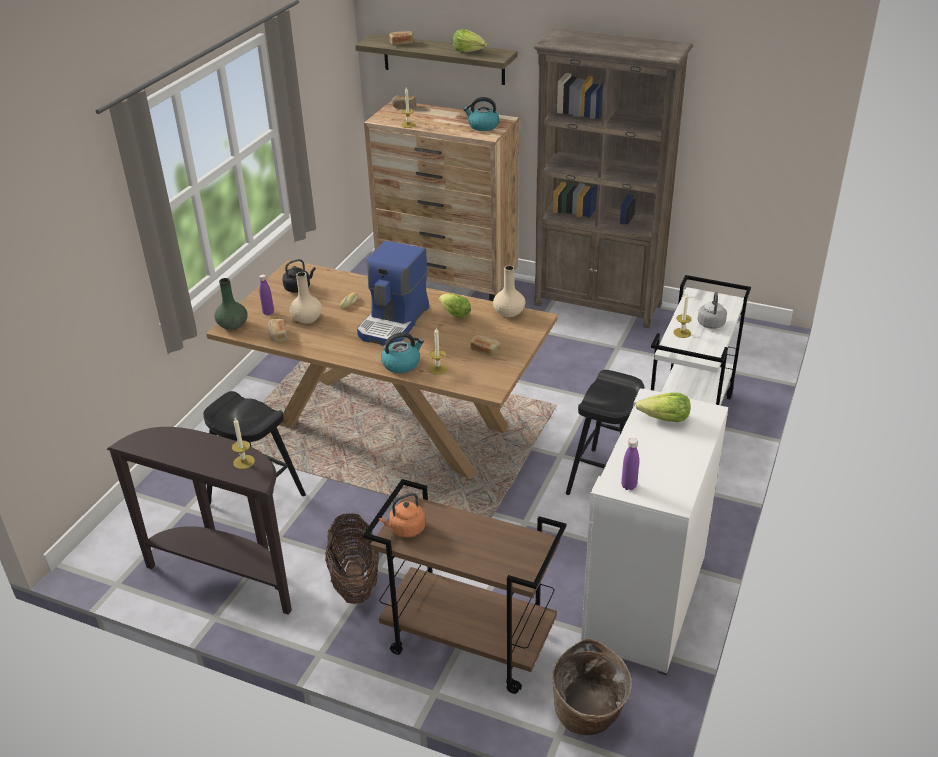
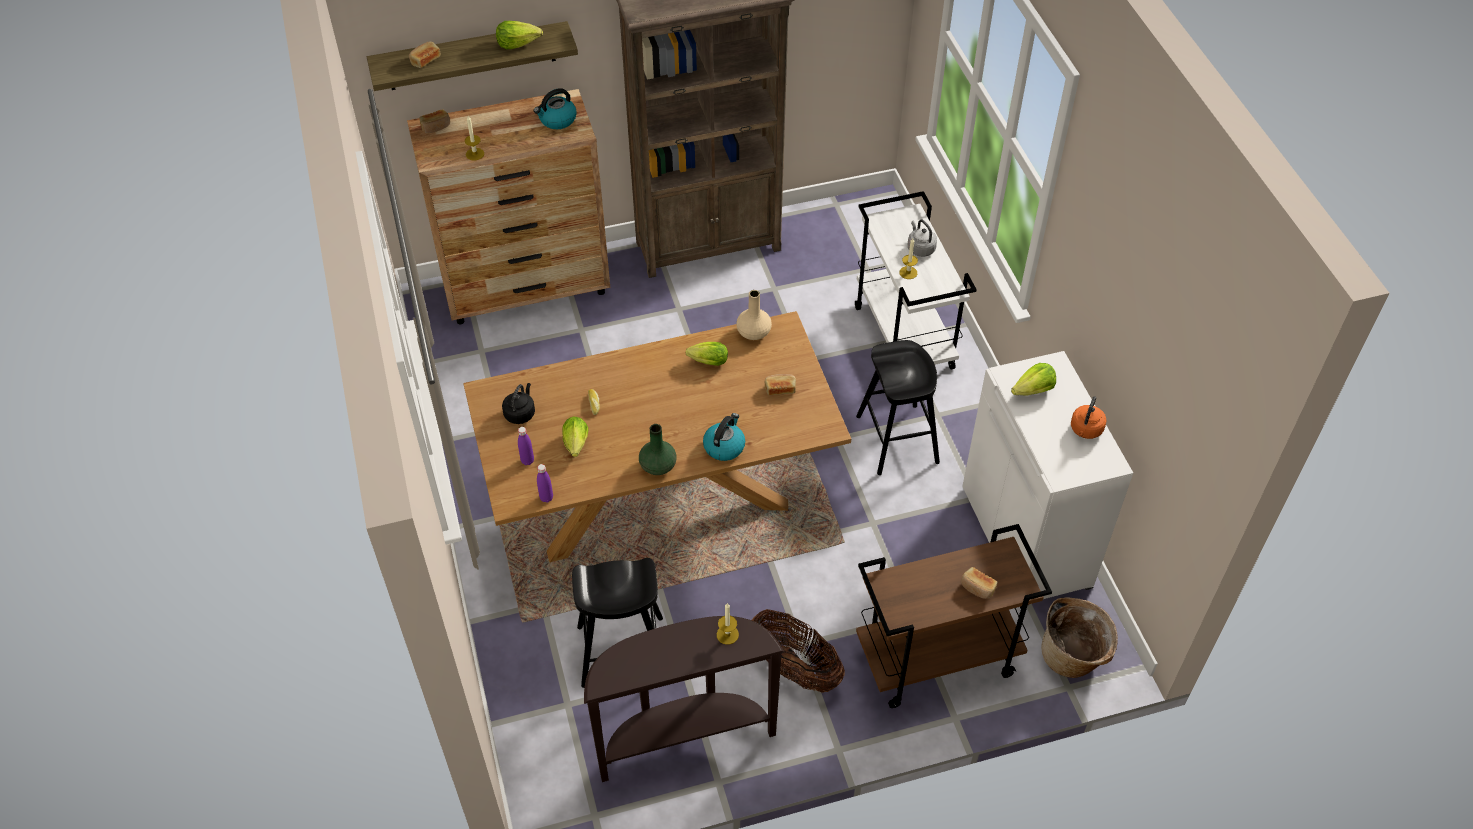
camera: 40 degrees left, 15 degrees up
(232, 325) = (510, 496): green vase -> green vase (657, 466)
(277, 335) = (571, 482): bread -> bread (977, 588)
(307, 319) = (576, 446): beige vase -> lettuce
(394, 322) = (664, 403): coffee machine -> none
(405, 529) = (900, 606): orange kettle -> orange kettle (1085, 430)
(438, 369) = (761, 433): candle -> none
(629, 486) = (1070, 470): purple bottle -> purple bottle (546, 498)

